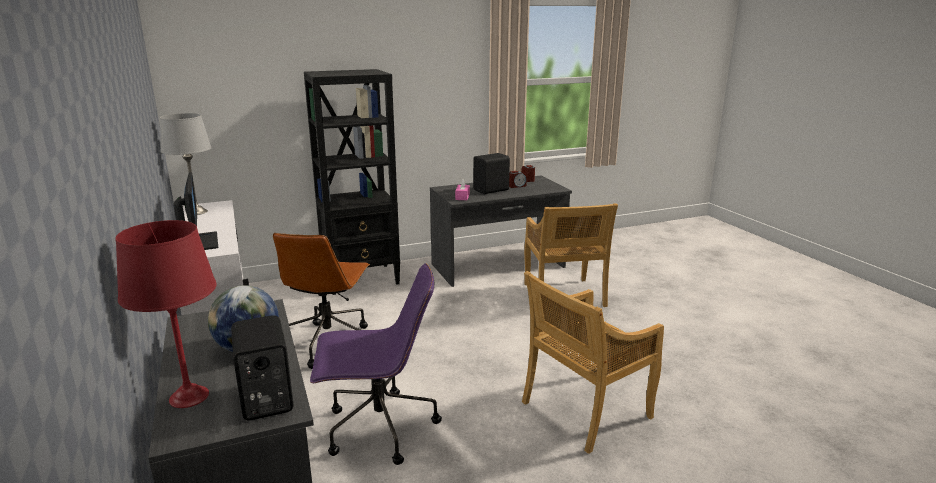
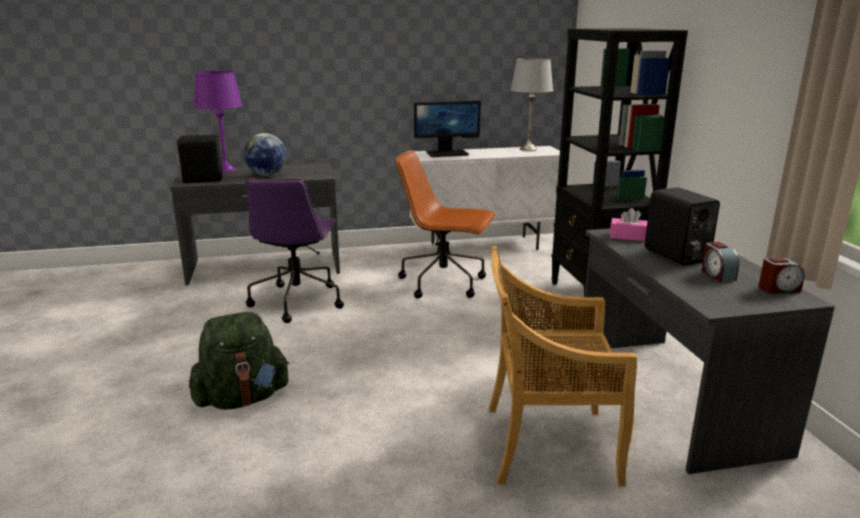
camera: 100 degrees right, 0 degrees up
(188, 397) = (225, 170): red table lamp -> purple table lamp
(584, 411) = (242, 399): beige chair -> green backpack

